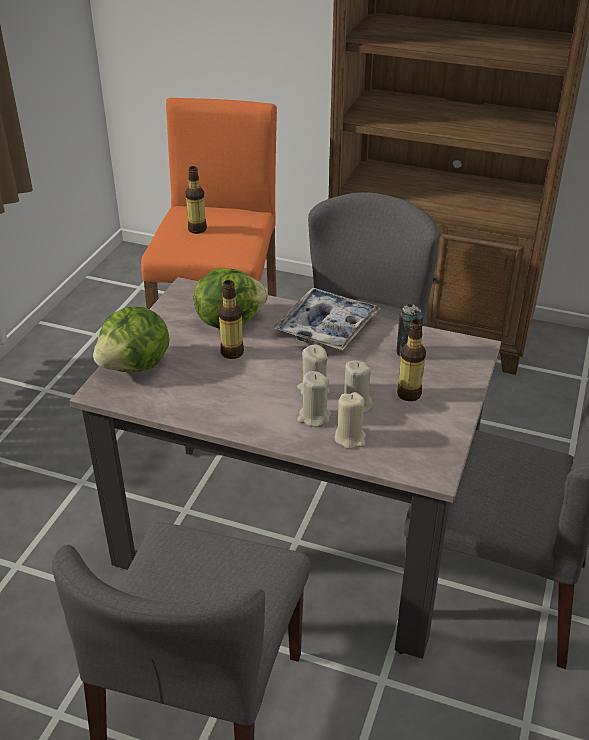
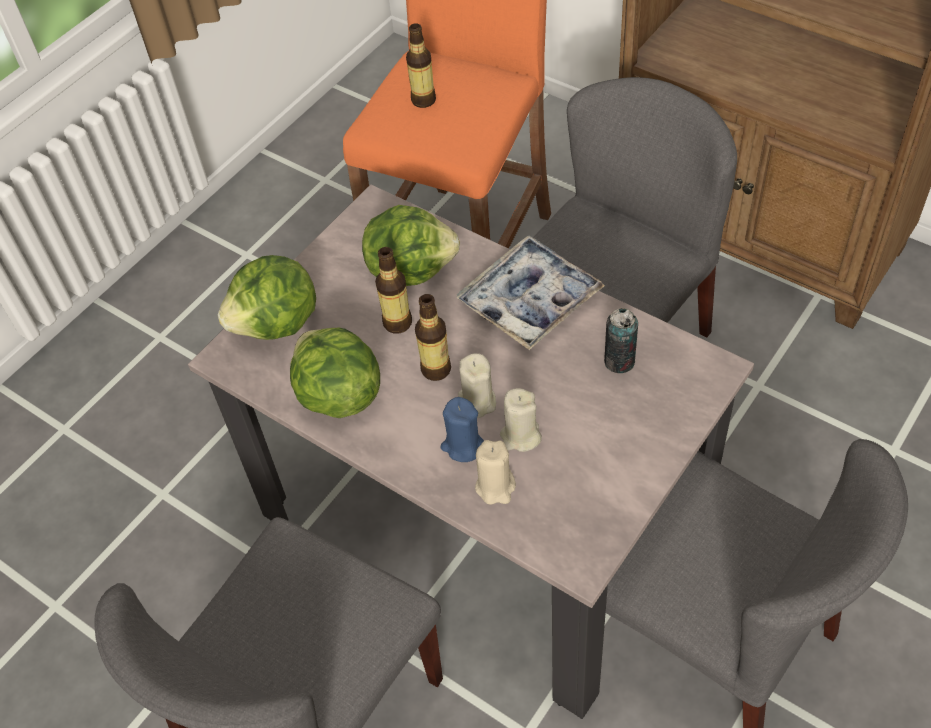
camera: 20 degrees right, 15 degrees up
(203, 402) = (338, 395): none -> lettuce
(314, 417) = (462, 446): beige candle -> blue candle
(409, 394) = (595, 431): bottle -> bottle (436, 369)

